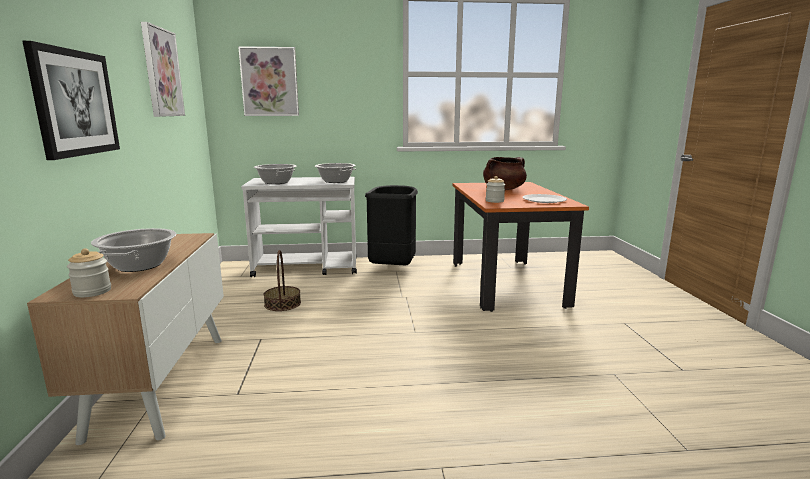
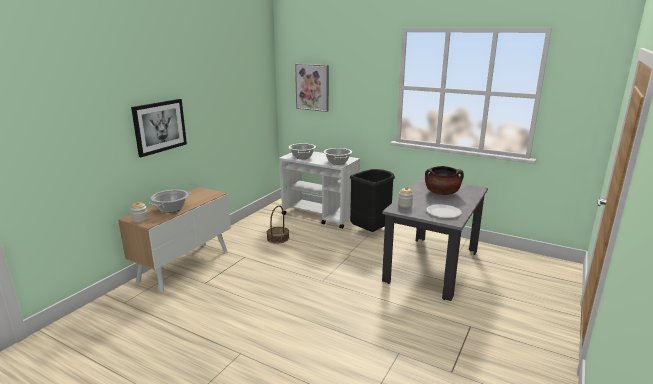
camera: 35 degrees right, 5 degrees up
(162, 73) = (232, 92): picture -> none
(506, 283) = (432, 266): orange dining table -> grey dining table

